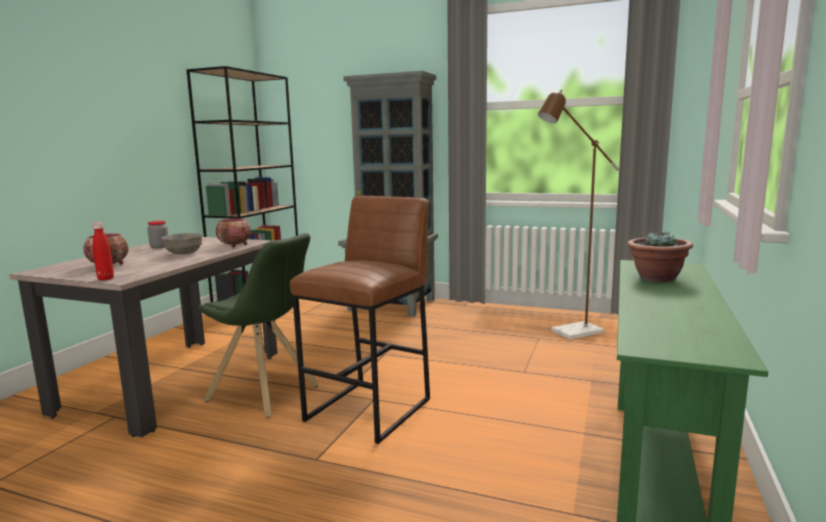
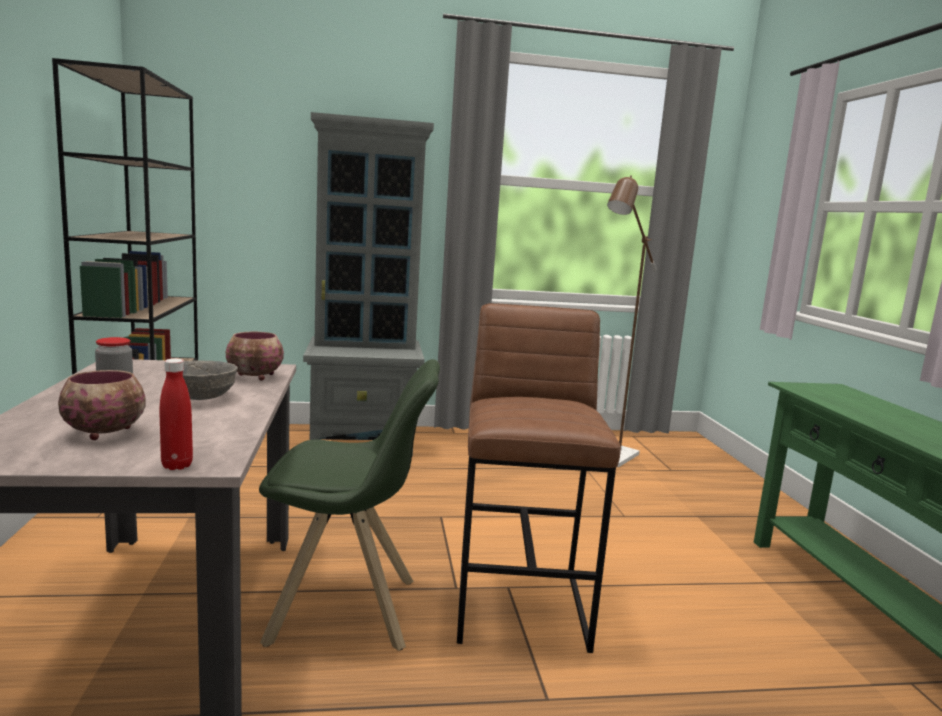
camera: 30 degrees left, 0 degrees up
(656, 278) = (854, 405): potted plant -> none

